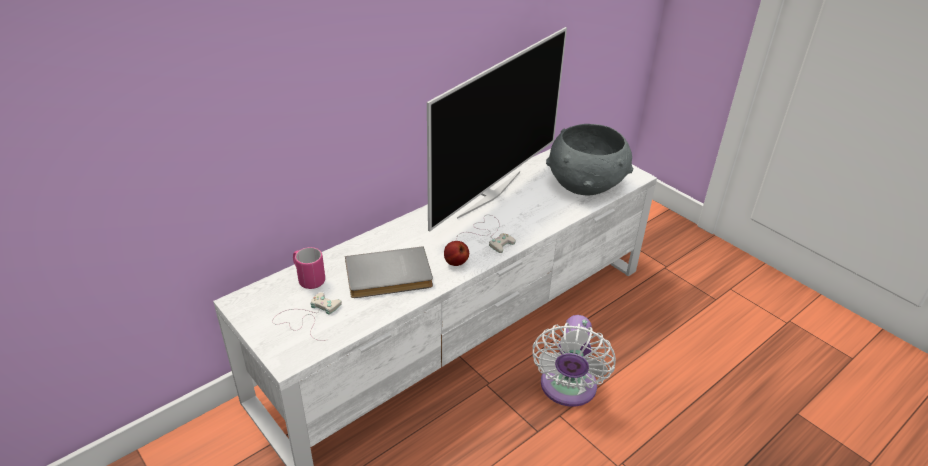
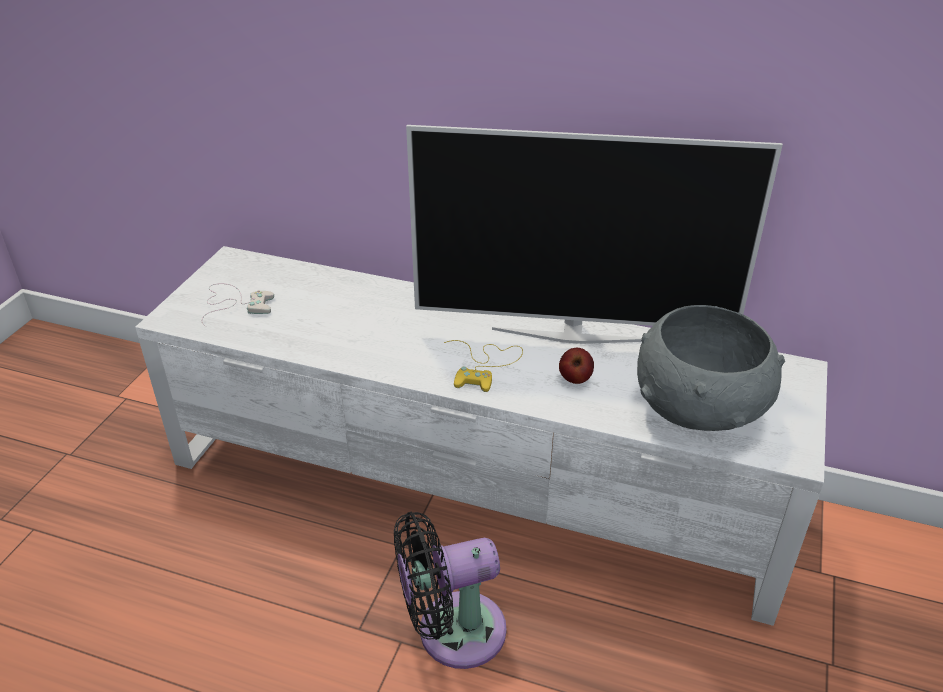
camera: 60 degrees right, 0 degrees up
(308, 279) = (293, 279): pink mug -> none
(389, 277) = (338, 325): grey book -> none
(455, 262) = (404, 360): apple -> apple (575, 379)
(489, 234) = (485, 365): white game controller -> yellow game controller
(567, 389) = (452, 632): white fan -> black fan

